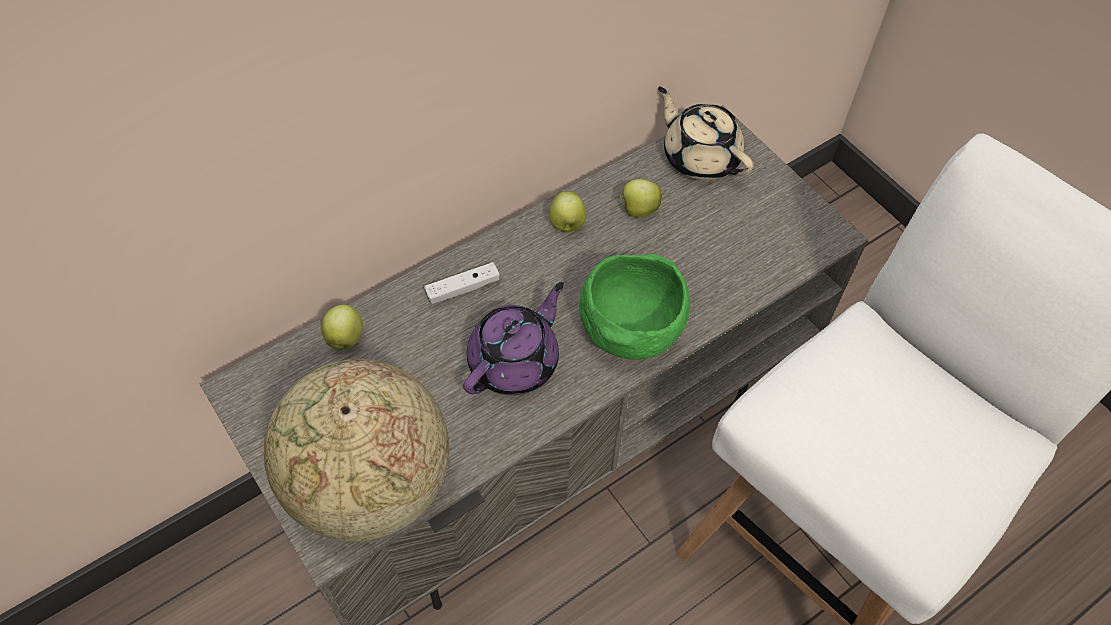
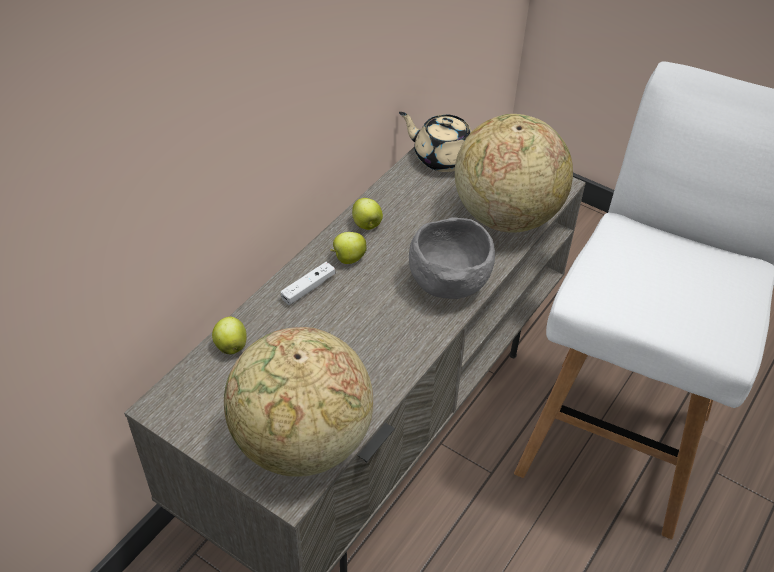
camera: 20 degrees left, 10 degrees down
(515, 361) = (373, 326): purple teapot -> none
(630, 330) = (448, 282): green bowl -> grey bowl
(637, 210) = (414, 202): apple -> apple (348, 259)
(742, 259) = (506, 216): none -> globe

